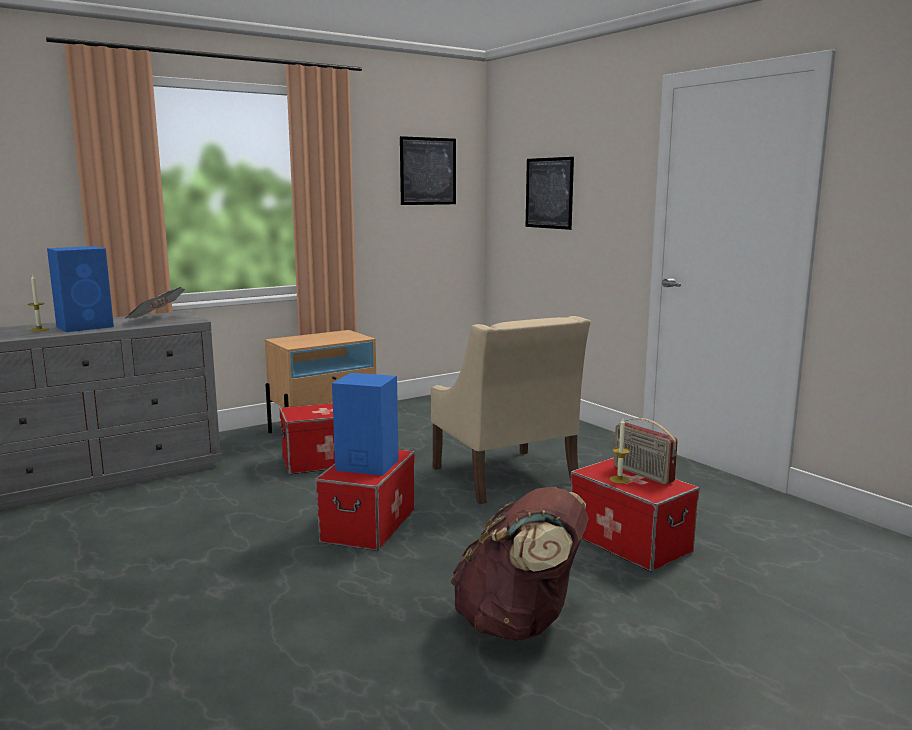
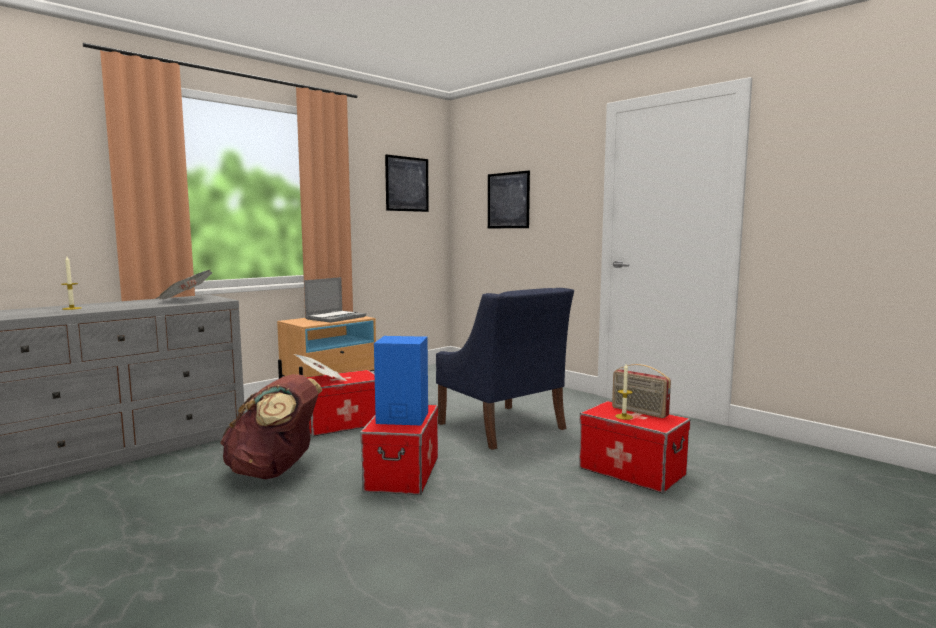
camera: 10 degrees left, 5 degrees down
(86, 326) = (119, 305): blue speaker -> none
(302, 413) = (322, 381): none -> newspaper
(331, 337) = (336, 318): none -> laptop
(504, 476) = (502, 426): beige armchair -> blue armchair
(520, 624) = (577, 547): brown backpack -> brown backpack (274, 471)

